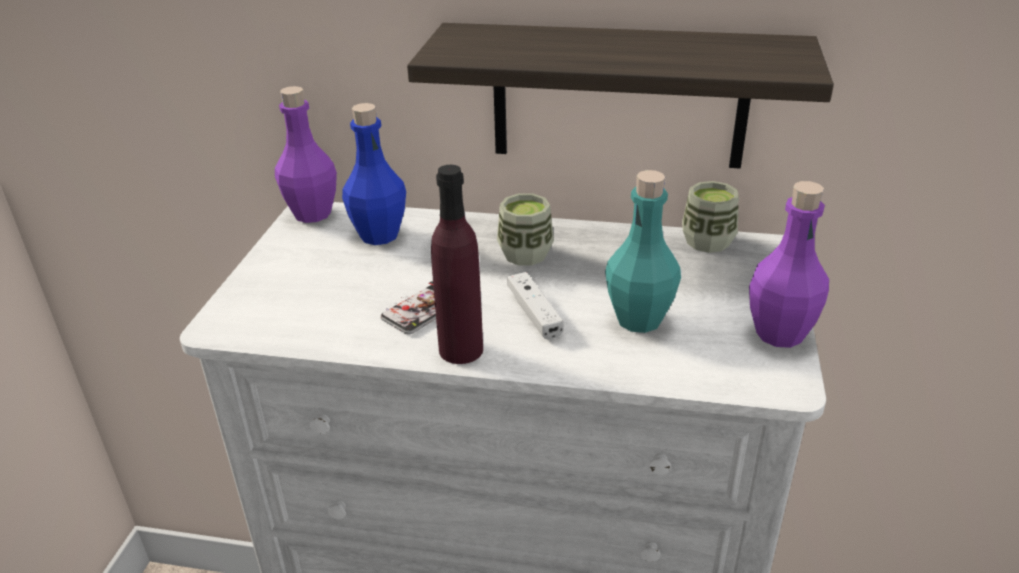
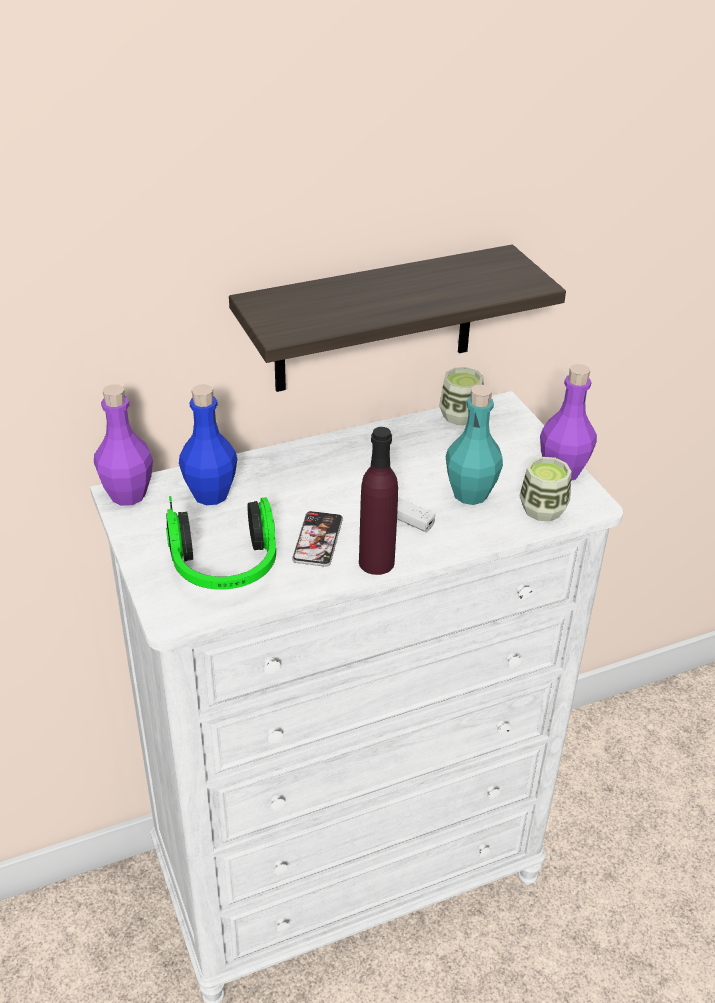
camera: 35 degrees left, 5 degrees up
(315, 301) = (225, 568): none -> headphones
(525, 254) = (343, 470): cup -> cup (542, 509)

